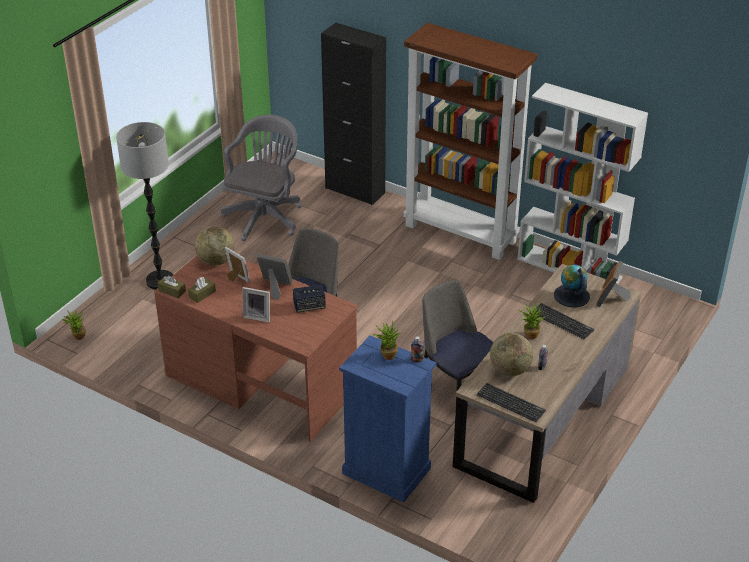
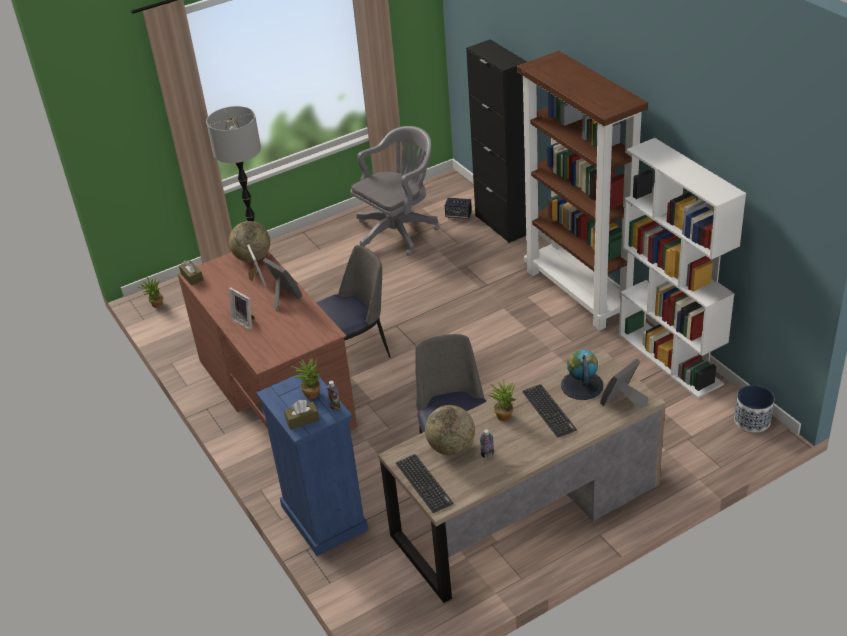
camera: 30 degrees right, 0 degrees up
(202, 294) = (214, 287): brown tissue box -> brown tissue box (302, 420)
(309, 306) = (299, 324): speaker -> speaker (458, 215)
(661, 299) = (752, 421): none -> planter

